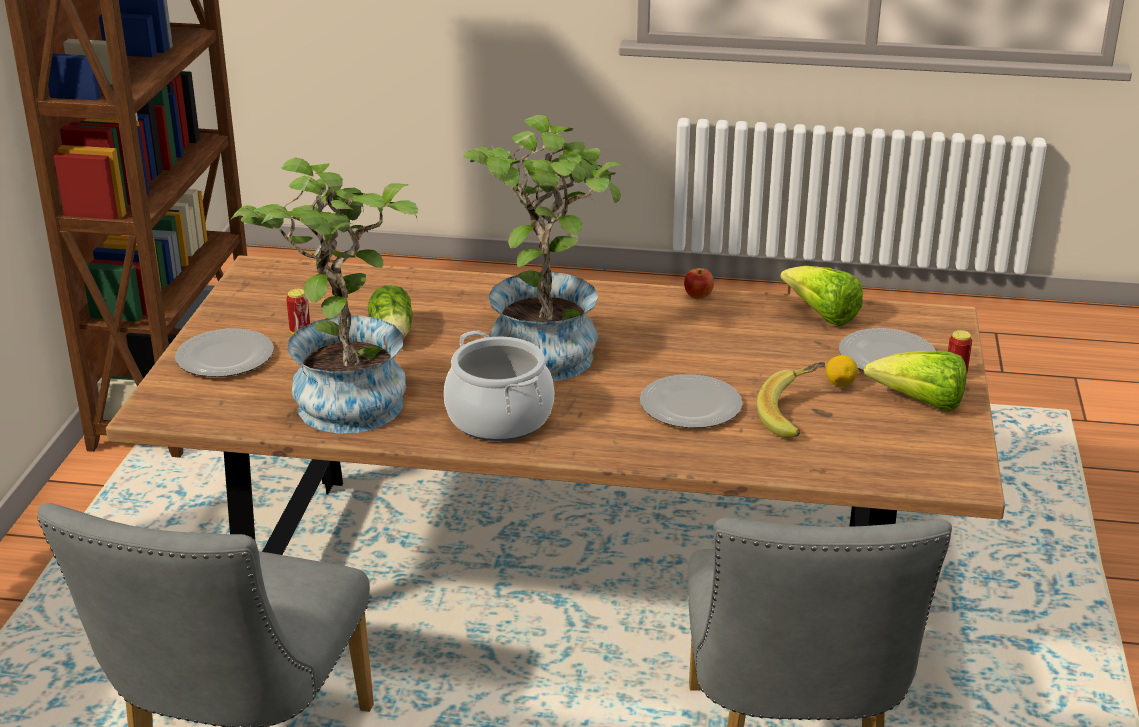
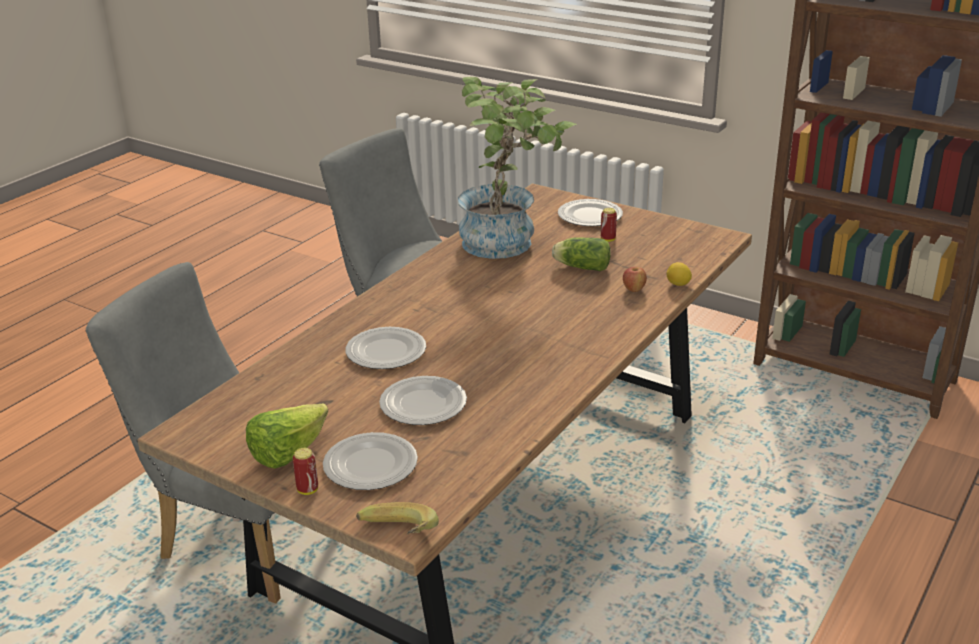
camera: 115 degrees right, 0 degrees up
(499, 418) = (437, 283): cooking pot -> none
(547, 348) = (516, 317): potted plant -> none
(698, 296) = (553, 402): apple -> apple (633, 289)
(766, 357) = (424, 403): none -> plate
(795, 417) = (329, 389): banana -> banana (397, 539)
(822, 315) = (469, 456): lettuce -> none
(840, 384) = (352, 424): lemon -> lemon (678, 284)

